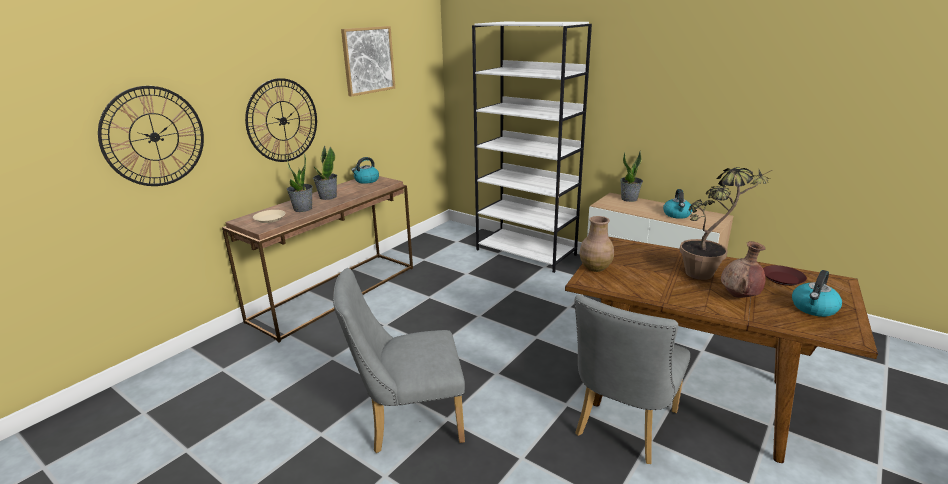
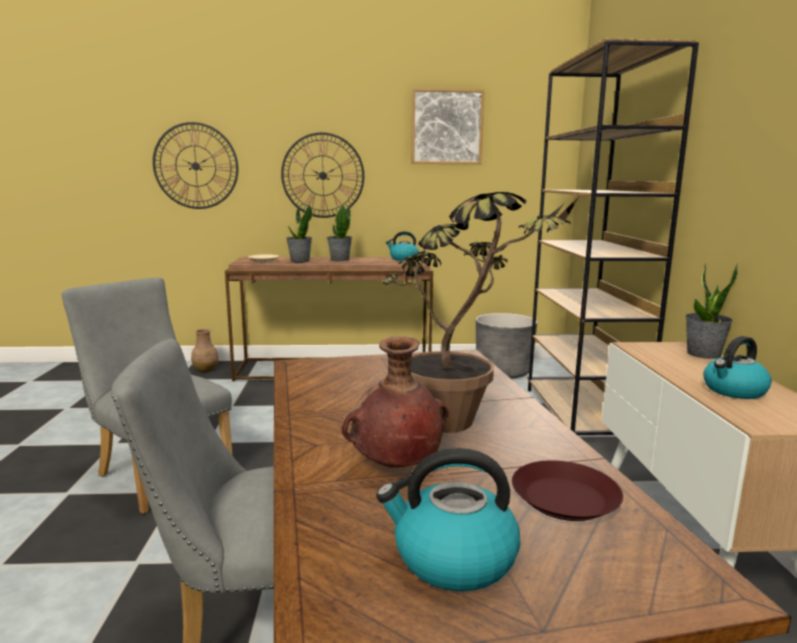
camera: 50 degrees right, 10 degrees down
(440, 243) = (503, 371): none -> grey planter
(526, 252) = (582, 415): white bookcase -> brown bookcase
(595, 267) = (354, 362): brown vase -> brown vase (206, 370)

